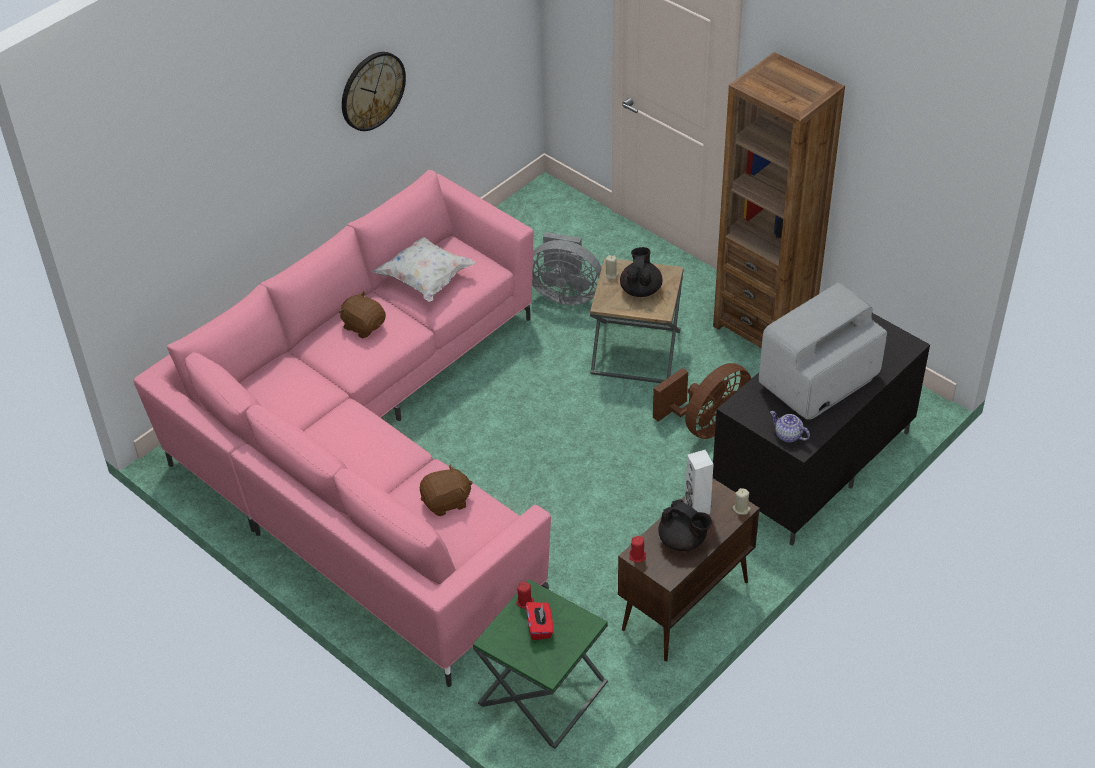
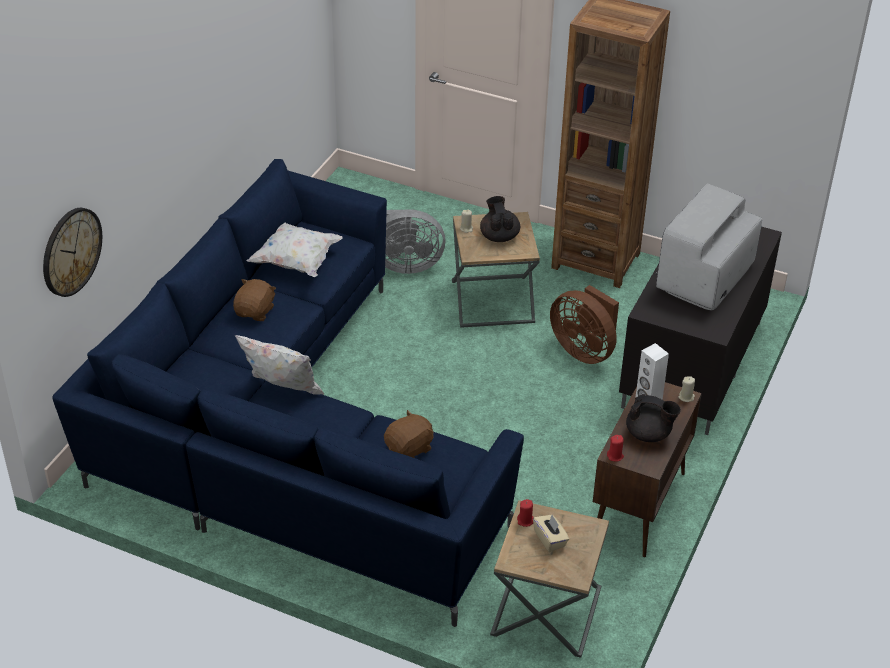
camera: 20 degrees left, 5 degrees down
(353, 417) = (282, 393): none -> white pillow
(364, 326) = (255, 311): brown plush toy -> brown plush toy turned 90 degrees clockwise
(371, 456) = (285, 437): pink sofa -> blue sofa
(372, 90) = (219, 85): wall clock -> wall clock (71, 251)
(540, 627) = (550, 539): red tissue box -> beige tissue box
(543, 693) = (546, 611): green side table -> brown side table
(706, 425) = (584, 350): brown fan -> brown fan turned 105 degrees clockwise
(788, 435) = (701, 326): teapot -> none

